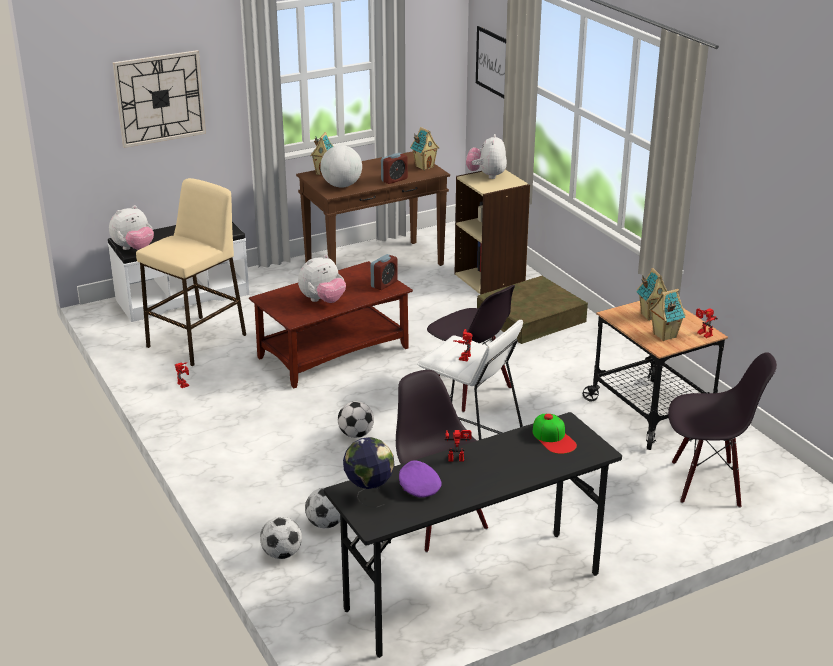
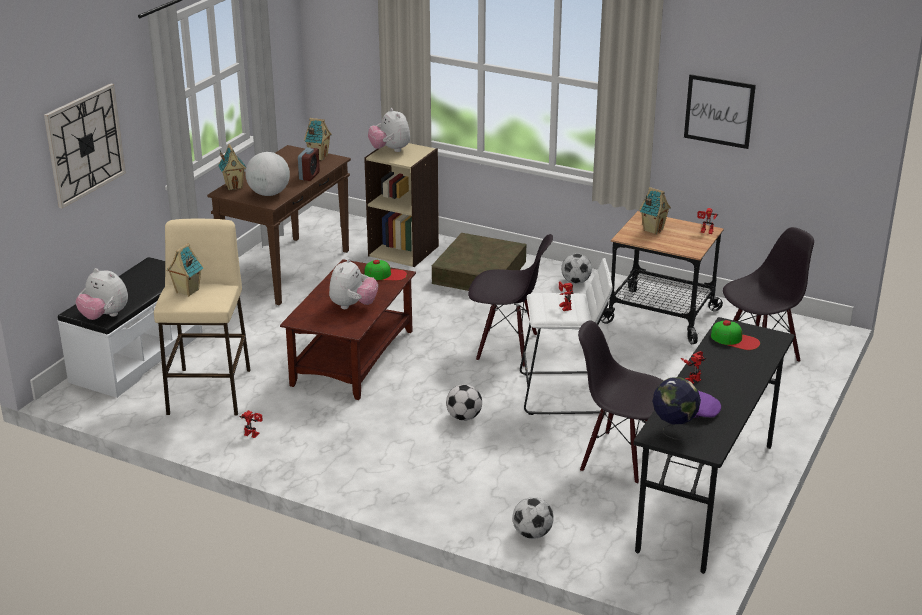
camera: 35 degrees left, 0 degrees up
(134, 249) = (104, 316): plush toy -> plush toy turned 105 degrees clockwise
(325, 524) = (535, 496): football -> football (575, 282)
(384, 284) = (385, 274): alarm clock -> cap
(492, 62) = (346, 40): picture -> picture (719, 111)
(664, 336) = (682, 242): toy house -> toy house (187, 291)

